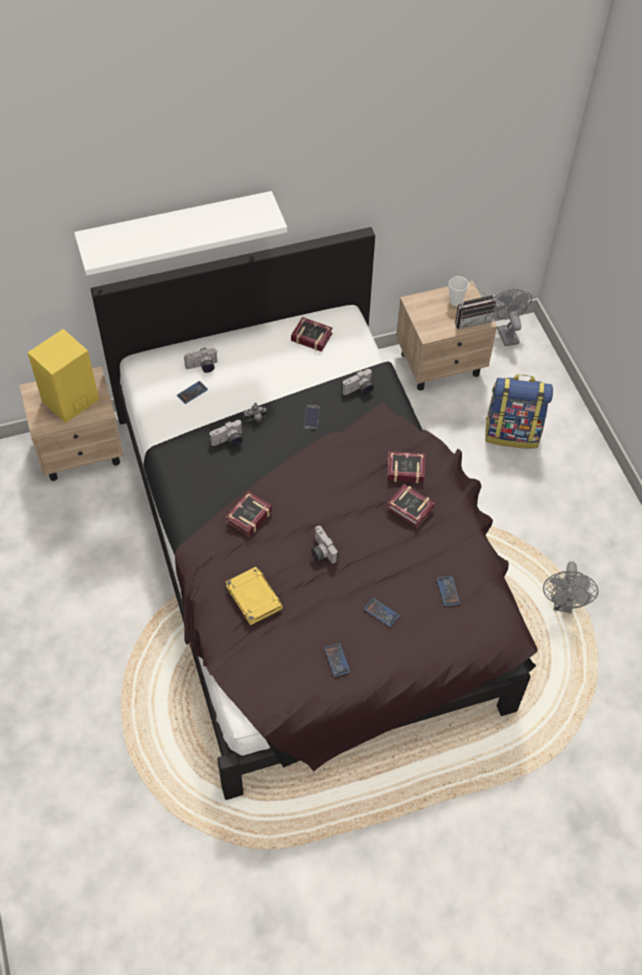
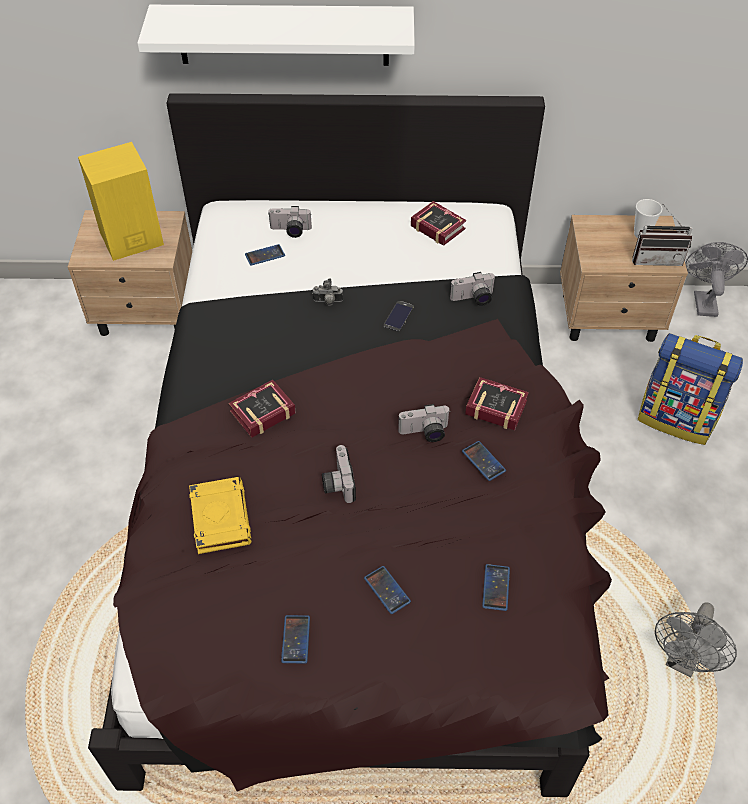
camera: 20 degrees right, 5 degrees down
(228, 441) = (282, 319): camera -> camera (424, 433)
(411, 510) = (483, 461): book -> phone

